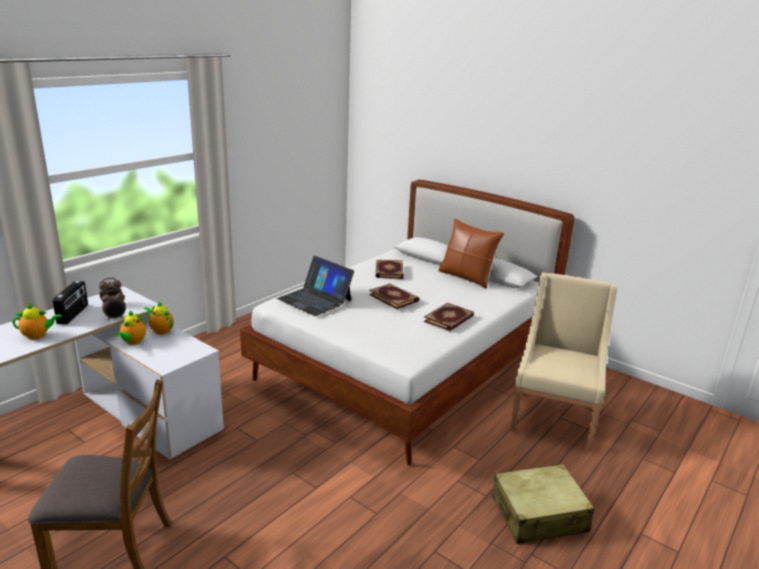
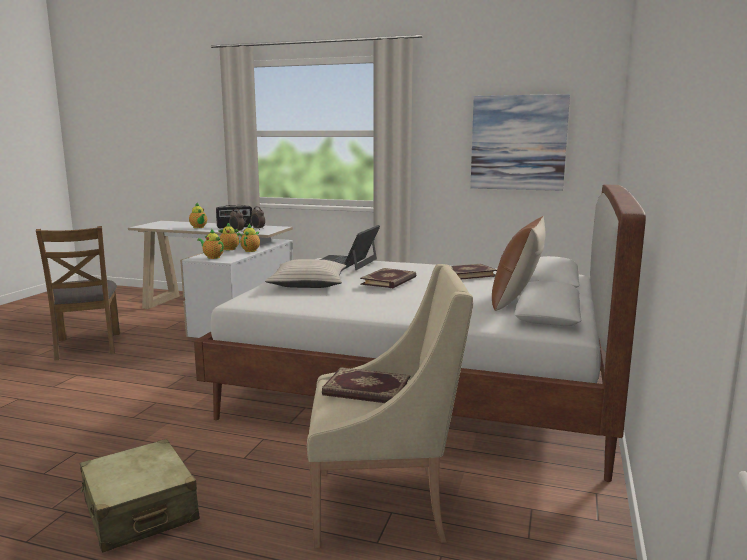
camera: 70 degrees right, 10 degrees down
(172, 356) = (212, 257): none -> teapot
(295, 147) = (518, 143): none -> picture
(372, 327) = (308, 284): none -> beige pillow
(449, 319) = (363, 303): book -> book (366, 390)

